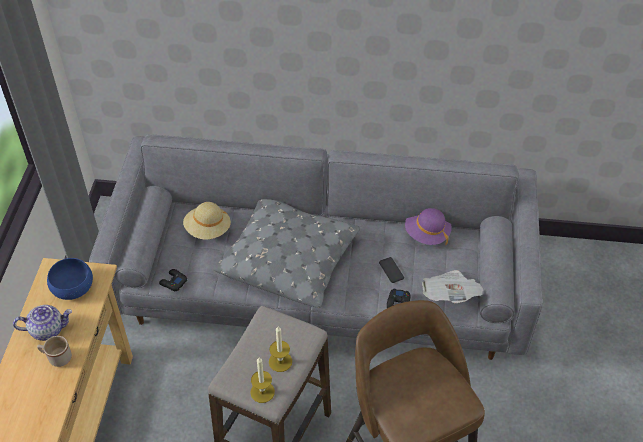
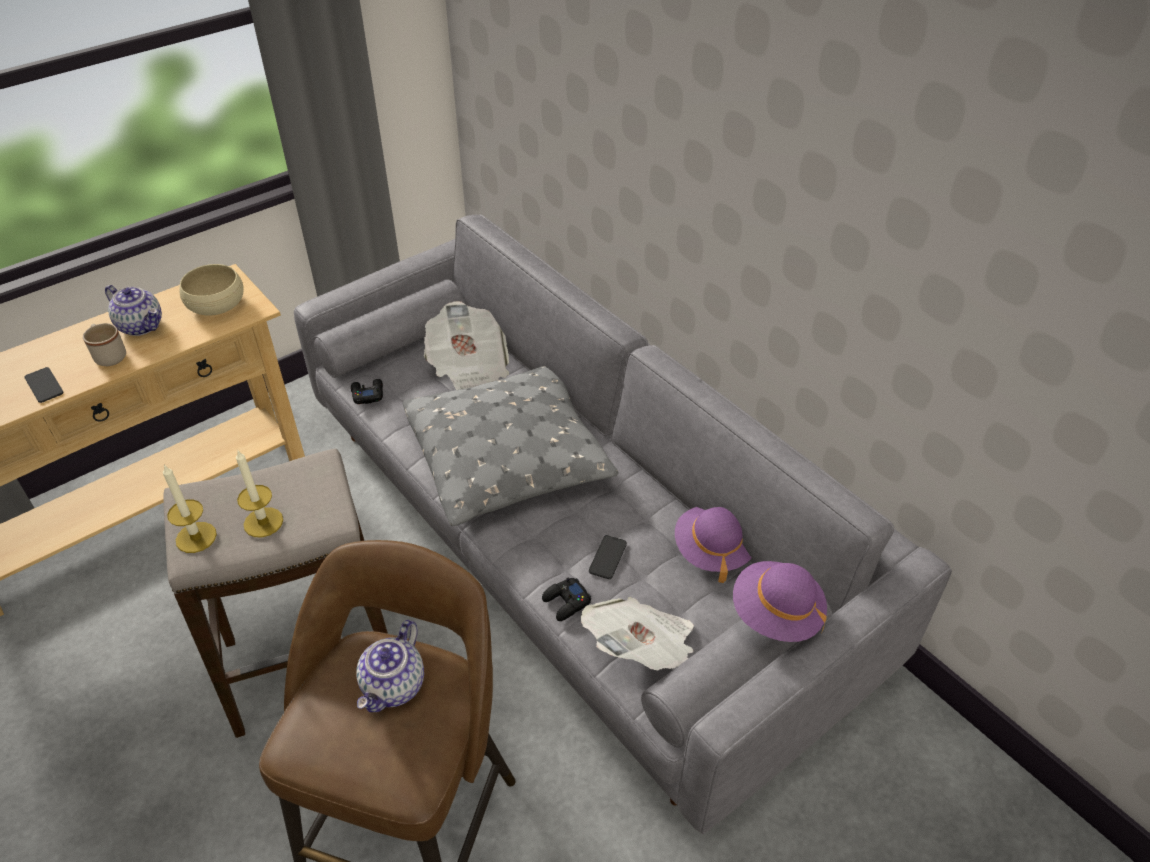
camera: 45 degrees right, 5 degrees down
(46, 400) = (44, 385): none -> phone
(72, 287) = (216, 304): blue bowl -> beige bowl
(208, 229) = (469, 368): beige hat -> newspaper
(414, 378) = (394, 686): none -> teapot
(501, 236) = (776, 614): none -> purple hat

